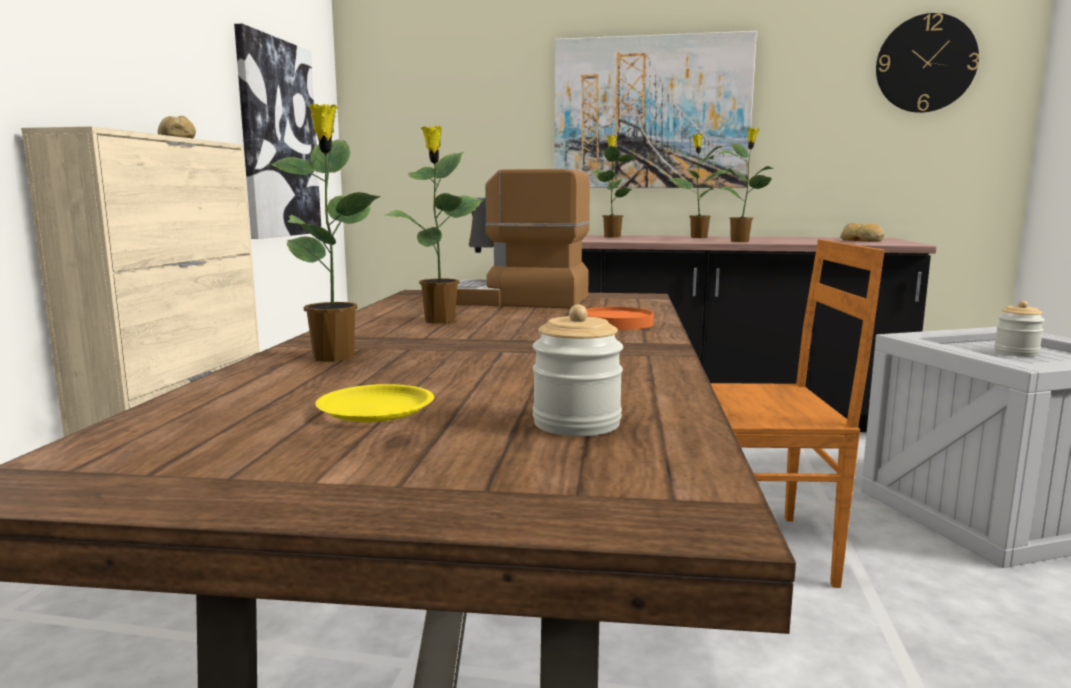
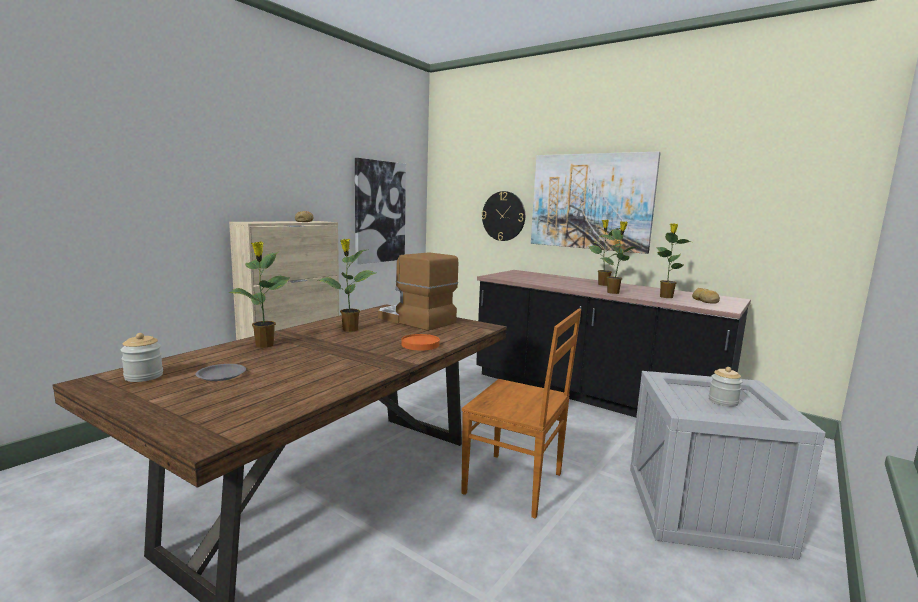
camera: 25 degrees right, 0 degrees up
(377, 410) = (221, 375): yellow plate -> grey plate
(576, 423) = (265, 397): jar -> jar (144, 376)
(611, 237) = (551, 278): potted plant -> potted plant (666, 297)
(925, 63) = (785, 175): wall clock -> wall clock (503, 216)

